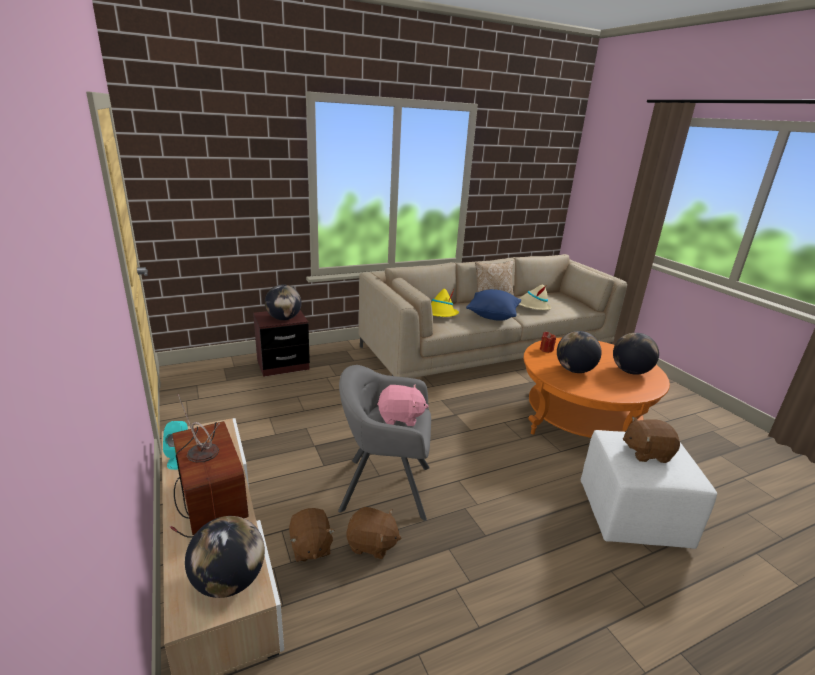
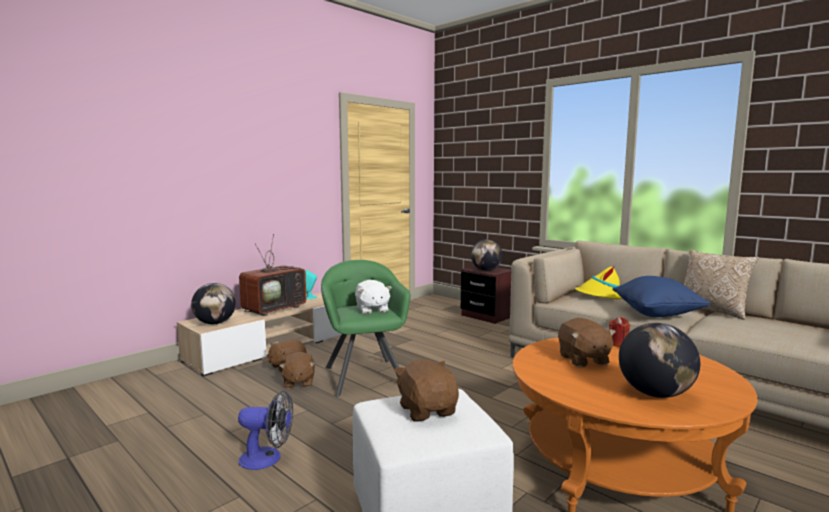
camera: 70 degrees right, 15 degrees down
(385, 487) = (365, 376): grey armchair -> green armchair
(400, 418) = (372, 310): pink plush toy -> white plush toy
(532, 307) = (751, 327): beige hat -> none
(544, 597) = (267, 459): none -> fan
(574, 370) = (583, 360): globe -> brown plush toy

